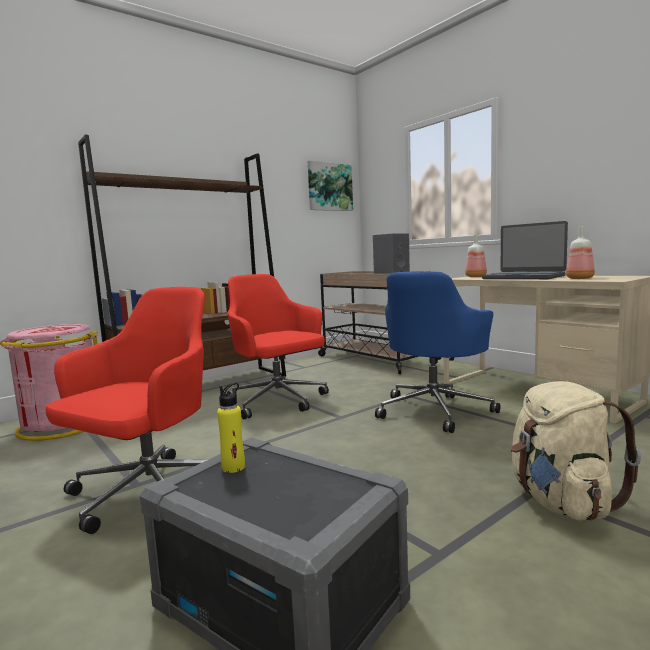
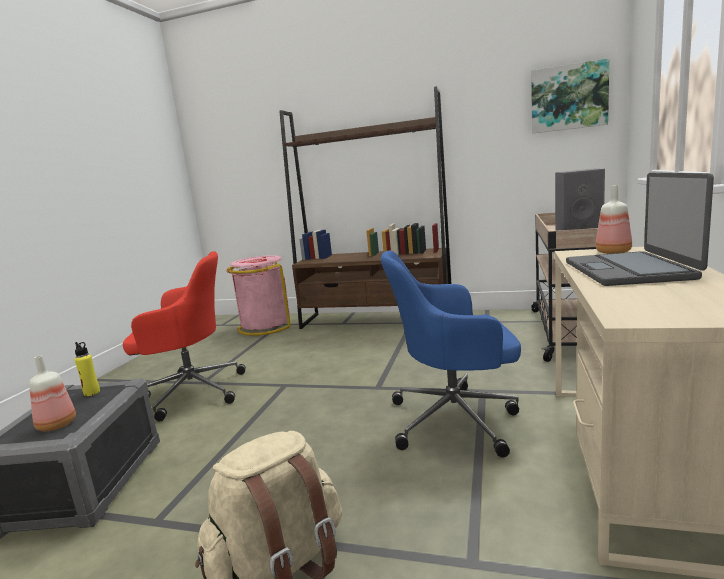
camera: 55 degrees right, 5 degrees up
(278, 401) = (382, 352): red office chair -> none
(580, 278) = (643, 297): bottle -> bottle (56, 426)

